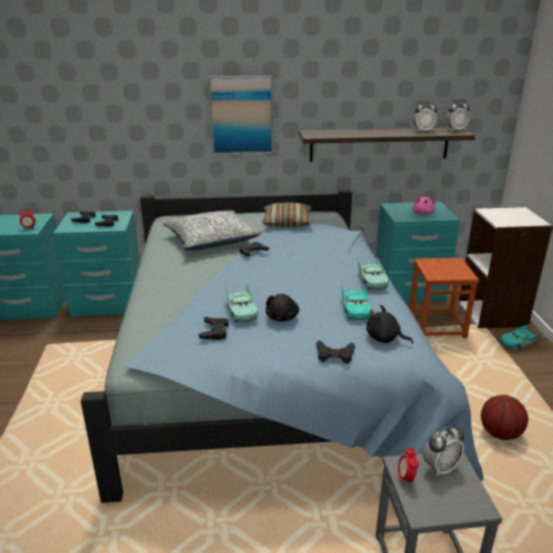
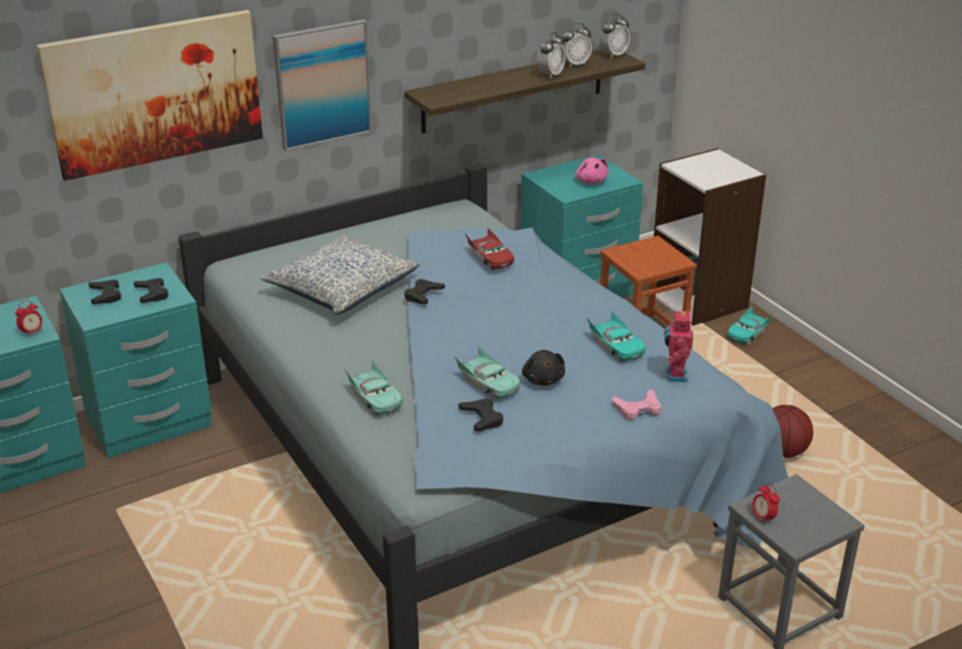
camera: 25 degrees left, 5 degrees up
(131, 101) = (155, 93): none -> picture
(287, 222) = (423, 235): pillow -> none
(316, 241) = (490, 258): none -> red toy car
(334, 355) = (638, 409): black game controller -> pink game controller
(371, 280) = (606, 302): turquoise toy car -> turquoise toy car (375, 398)
(384, 338) = (674, 375): black plush toy -> toy robot
(440, 468) = (787, 497): alarm clock -> alarm clock (550, 75)

